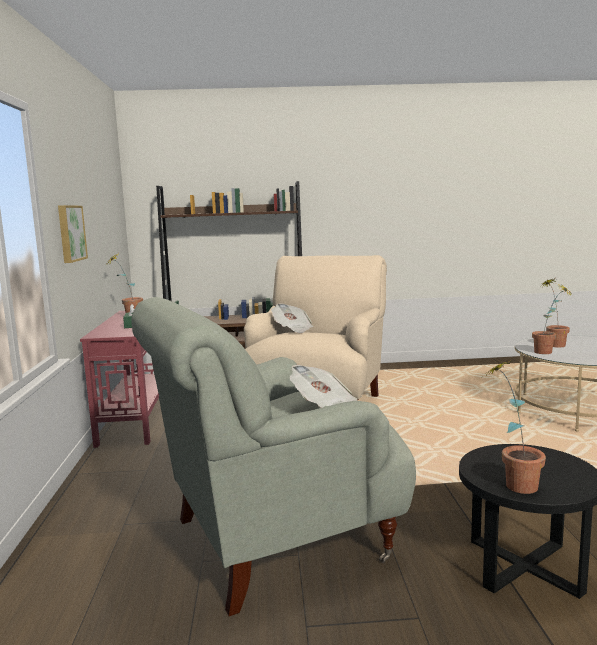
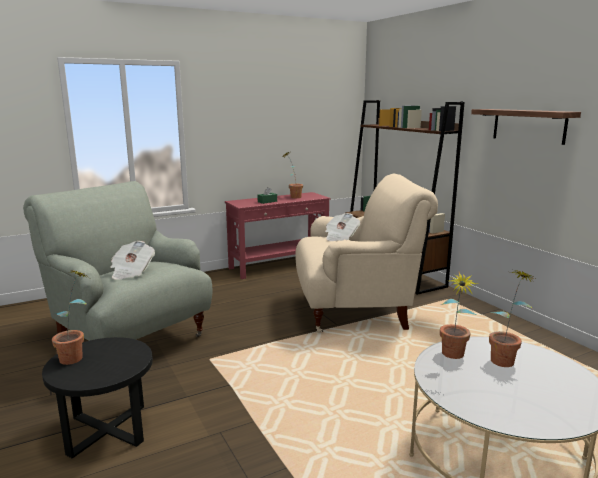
camera: 65 degrees right, 5 degrees up
(70, 233) = (231, 135): picture -> none
(368, 199) = (528, 125): none -> shelf

